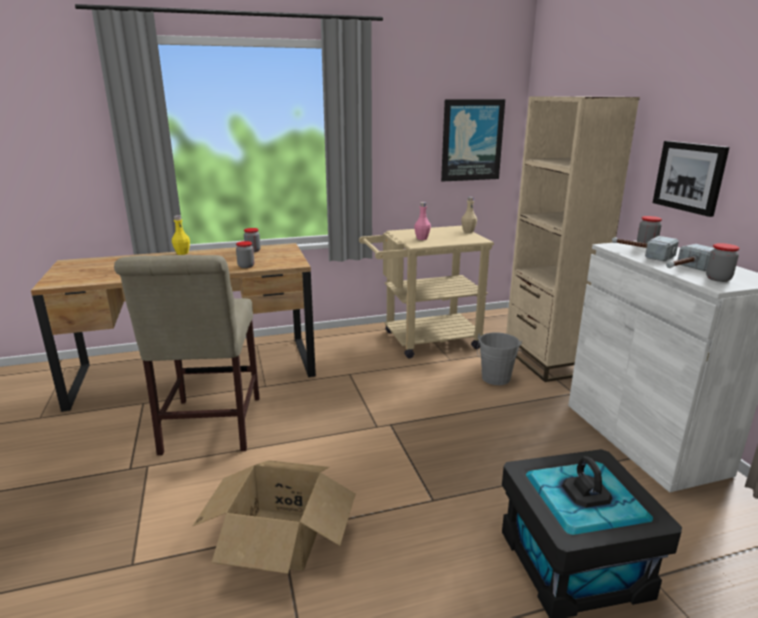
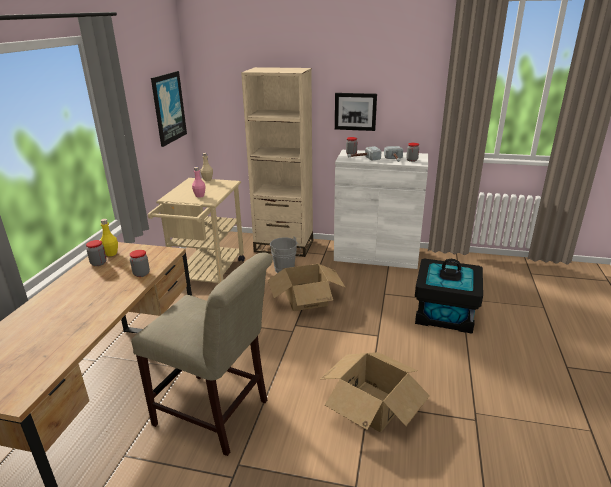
camera: 60 degrees left, 5 degrees up
(182, 253) = (39, 300): yellow bottle -> yellow bottle (111, 254)
(452, 414) = (306, 298): none -> cardboard box

